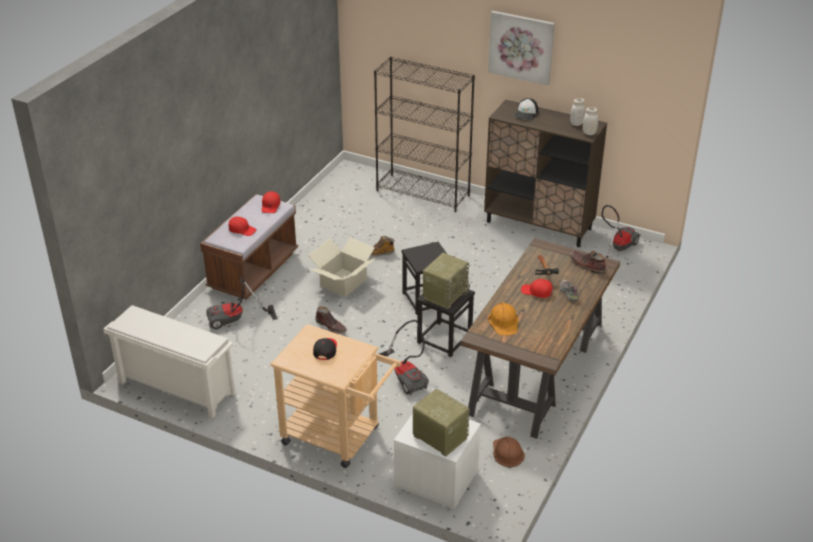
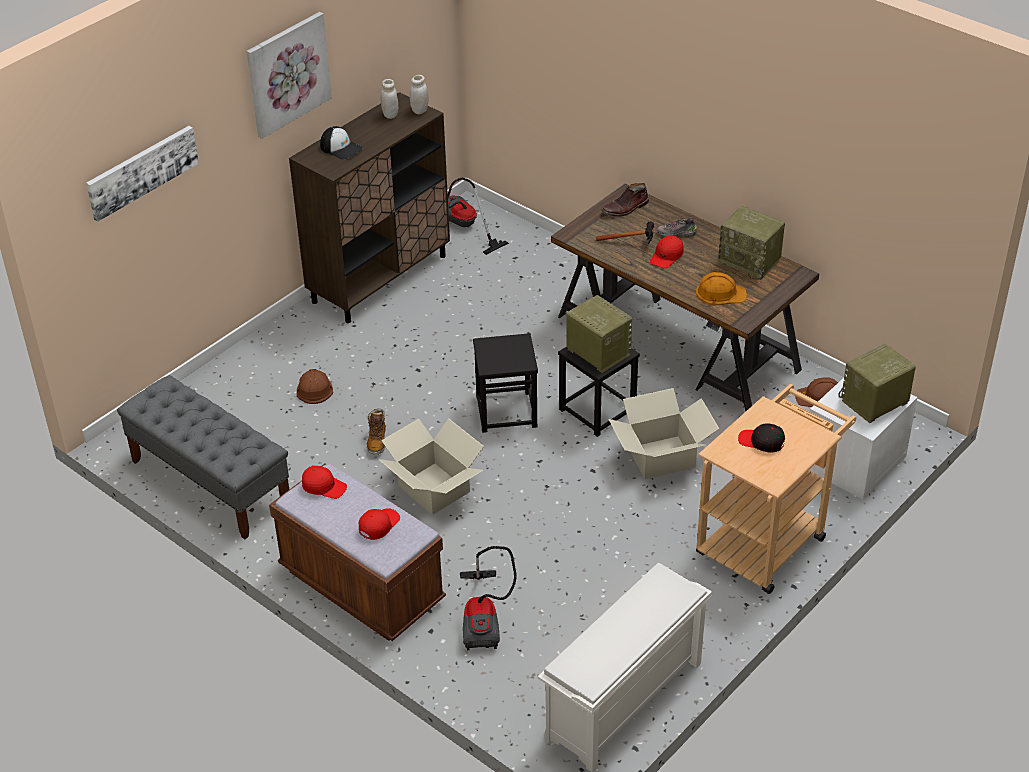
camera: 75 degrees left, 5 degrees up
(323, 203) = (210, 482): none -> grey bench
(331, 326) = (533, 515): brown boot -> none
(406, 33) = (141, 171): none -> picture
(406, 376) = (662, 458): vacuum cleaner -> cardboard box
(418, 221) = (314, 388): none -> brown hard hat
(423, 193) = (240, 370): black bookcase -> none
(551, 333) = (750, 262): none -> radio

